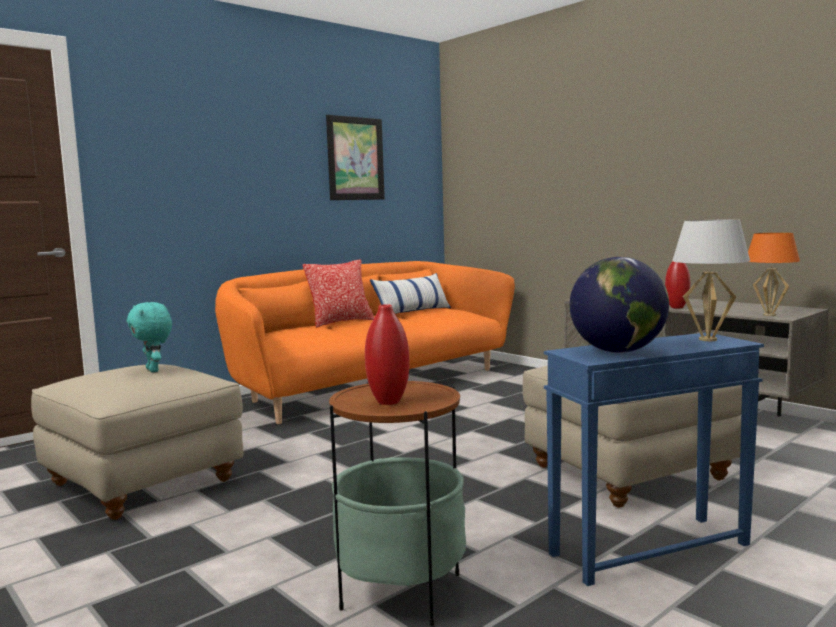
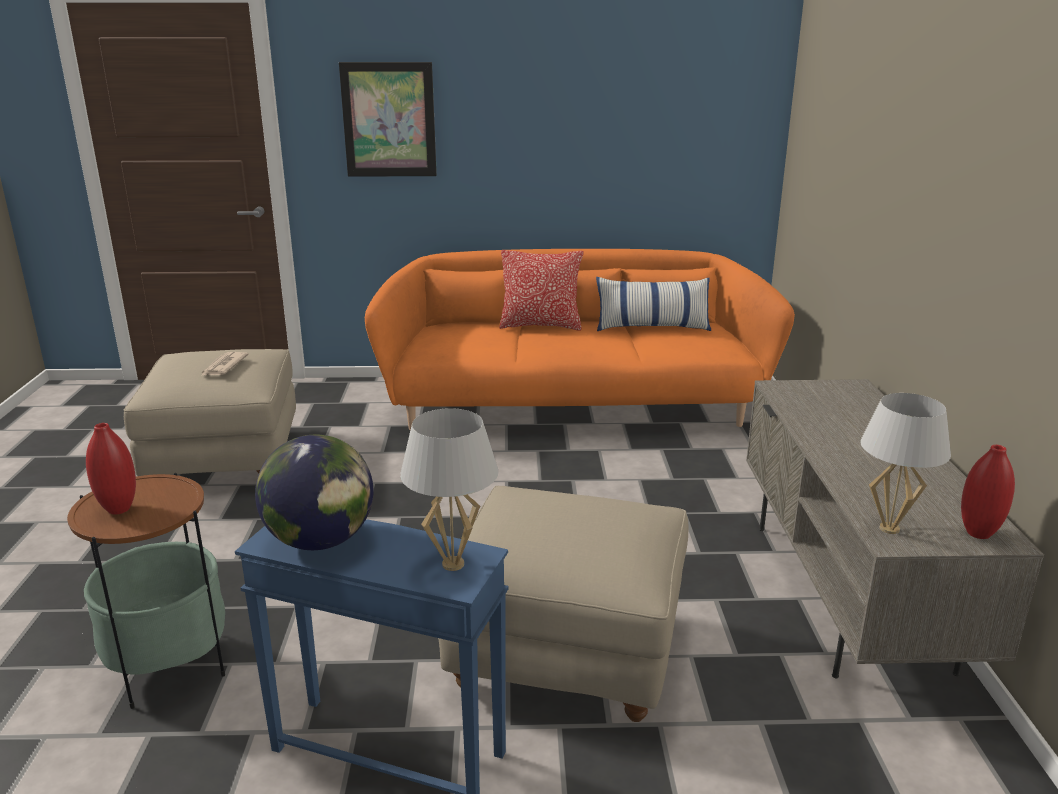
camera: 40 degrees right, 15 degrees up
(154, 370) = (223, 366): turquoise plush toy -> newspaper
(355, 158) = (629, 106): picture -> picture (389, 120)
(677, 307) = (828, 455): red vase -> red vase (978, 533)
(769, 315) = (889, 528): orange table lamp -> white table lamp

